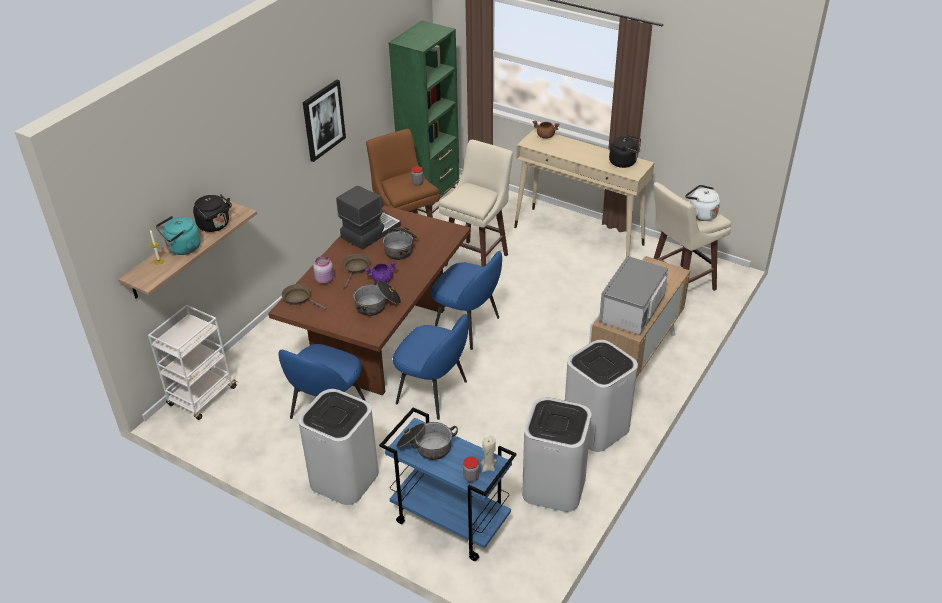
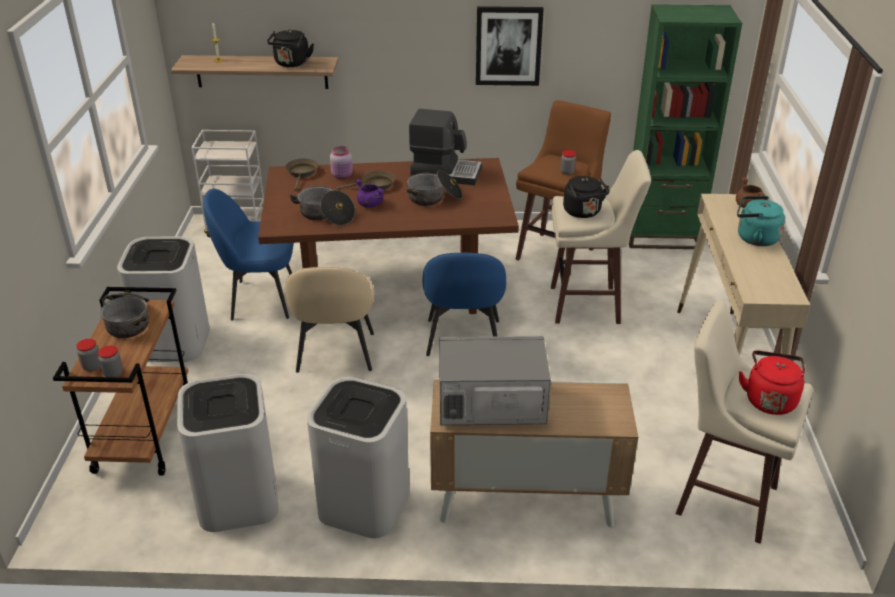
camera: 60 degrees right, 5 degrees down
(182, 249) = (244, 63): turquoise kettle -> turquoise kettle (754, 238)
(433, 393) = (335, 354): blue chair -> beige chair
(449, 522) = (144, 434): blue cart -> brown cart
(488, 467) = (113, 373): beige candle -> jar
(624, 162) = (774, 280): black kettle -> black kettle (583, 212)
(700, 214) = (769, 399): white kettle -> red kettle

